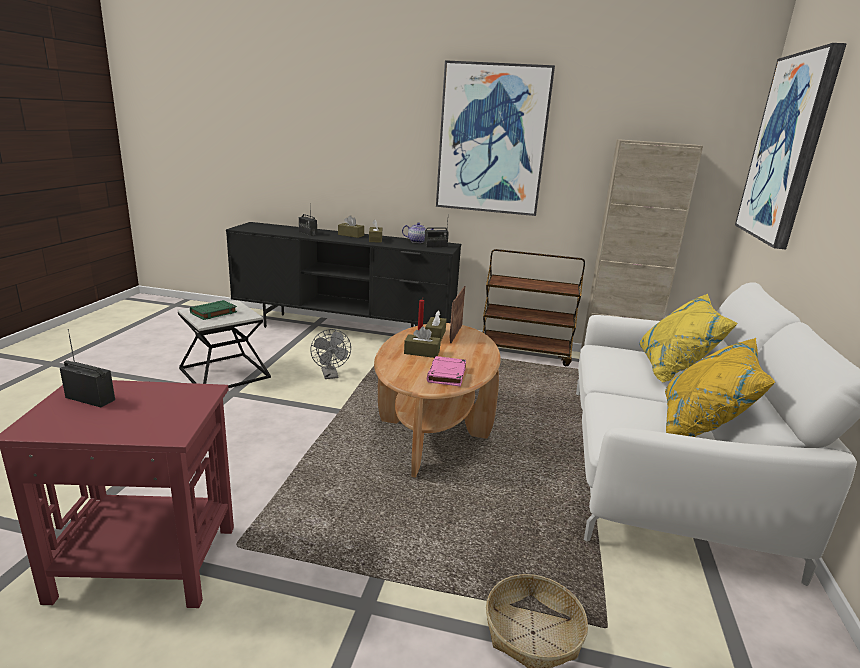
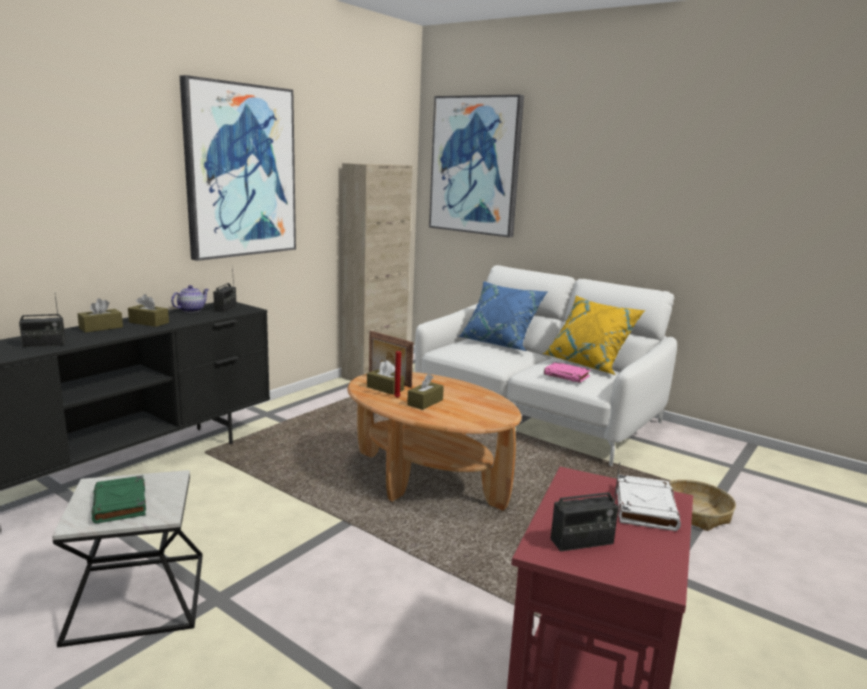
camera: 65 degrees left, 5 degrees down
(90, 398) = (582, 541): radio -> radio turned 150 degrees counterclockwise
(153, 422) = (644, 507): none -> white book
(330, 375) = (248, 510): grey fan -> none
(447, 375) = (483, 404): pink book -> pink book (567, 375)
(524, 353) = (315, 397): brown cart -> none
(674, 369) = (500, 343): yellow pillow -> blue pillow

